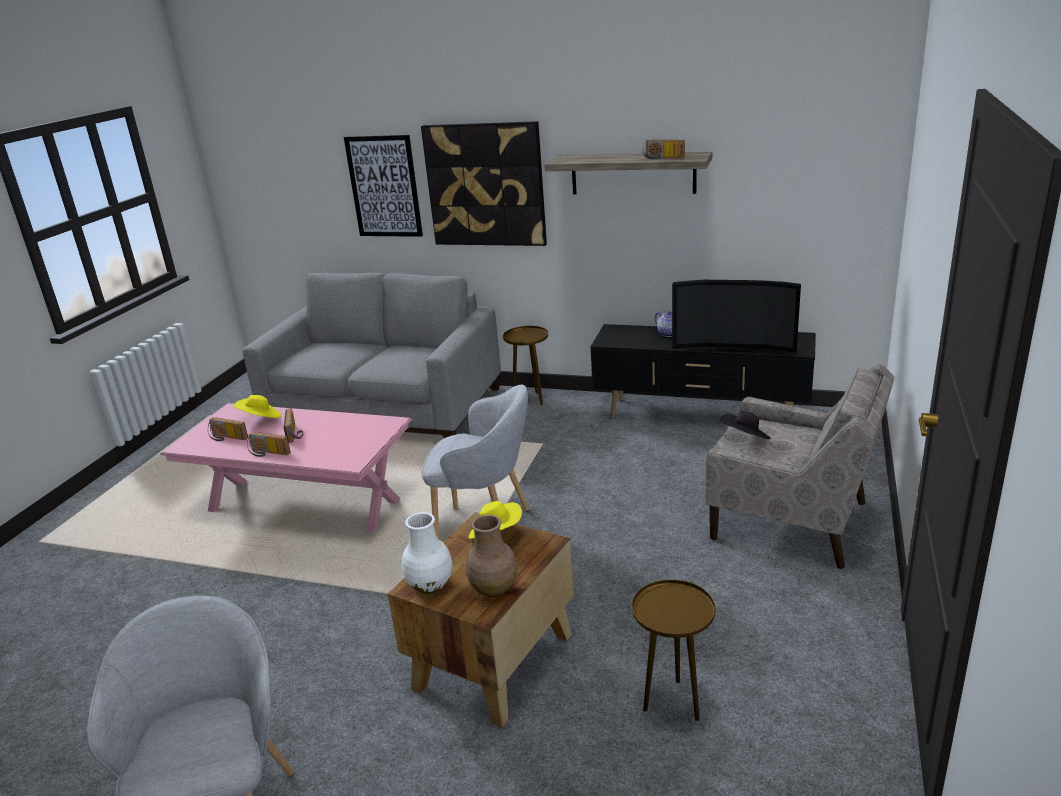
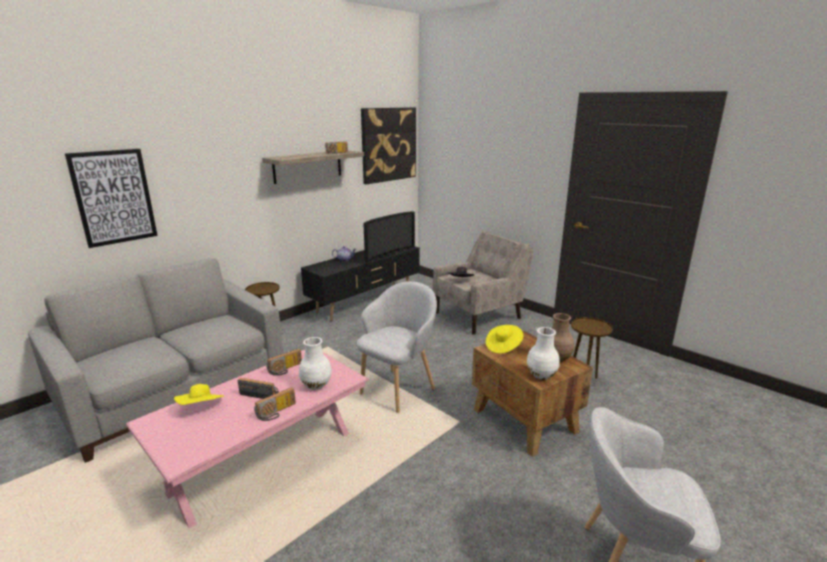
camera: 65 degrees left, 5 degrees down
(226, 438) = (209, 431): radio -> radio (286, 370)
(327, 452) = (316, 385): none -> white vase
(485, 185) = (211, 184): picture -> picture (388, 144)

